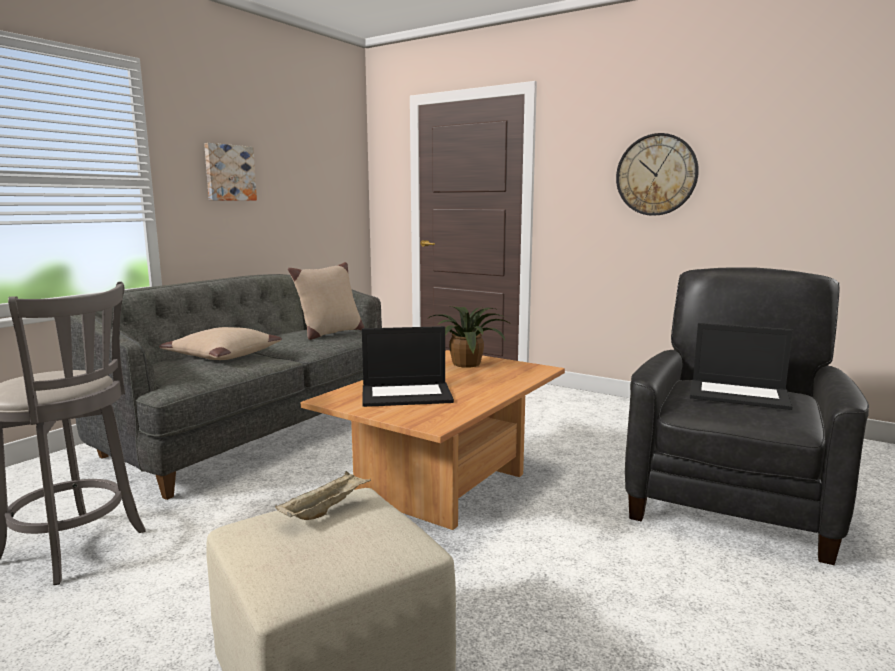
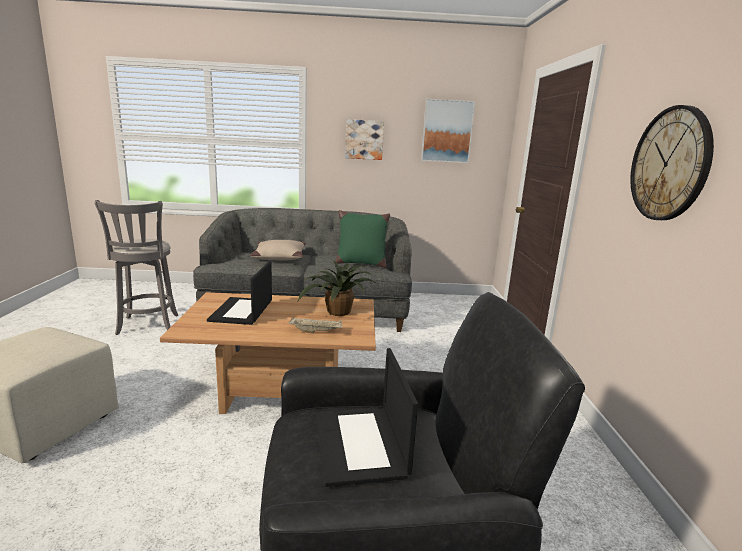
camera: 55 degrees right, 5 degrees up
(315, 161) = (447, 131): none -> picture
(325, 509) = (59, 340): beige tray -> beige tray (317, 332)
(329, 333) = (360, 263): beige pillow -> green pillow
(407, 394) = (242, 311): laptop -> laptop turned 45 degrees clockwise

